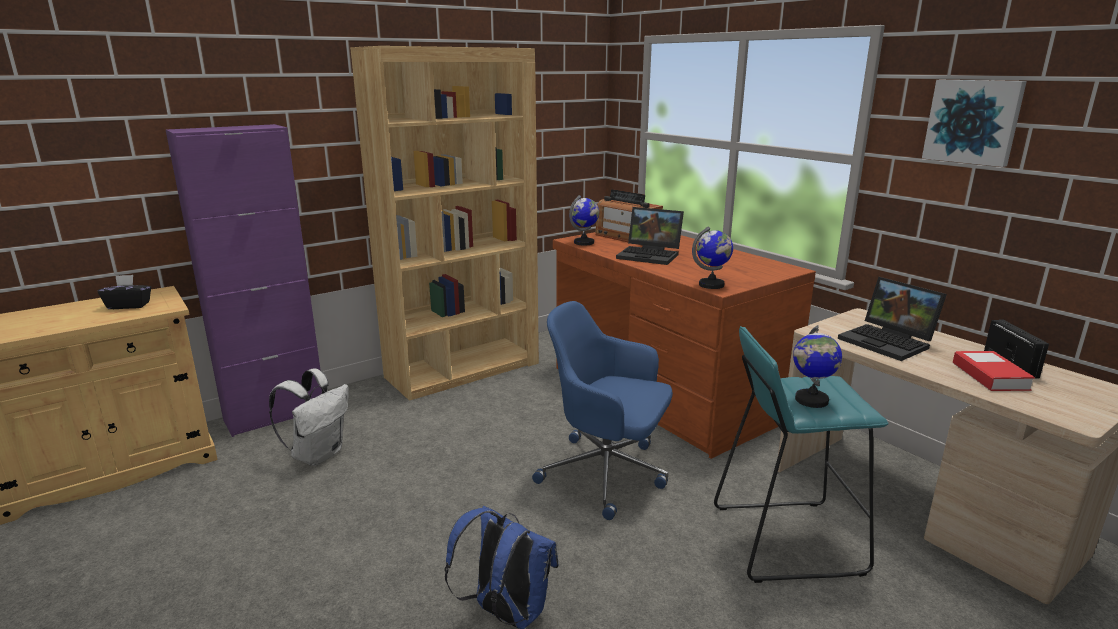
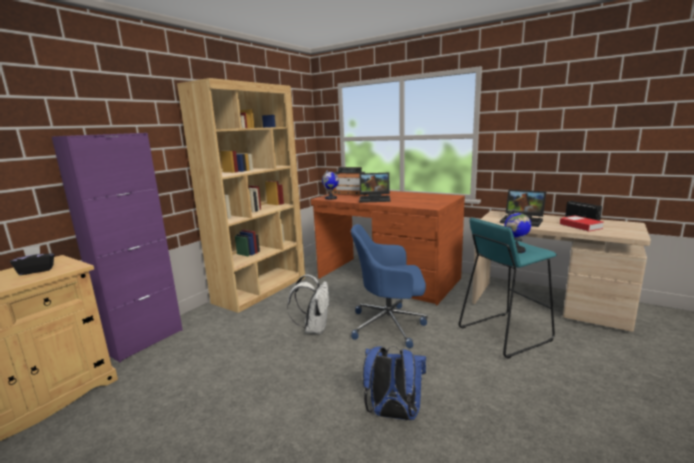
camera: 20 degrees left, 5 degrees down
(318, 454) = (196, 357): white backpack -> white backpack (314, 329)
(711, 285) = (425, 206): globe -> none
(973, 121) = (535, 109): picture -> none

